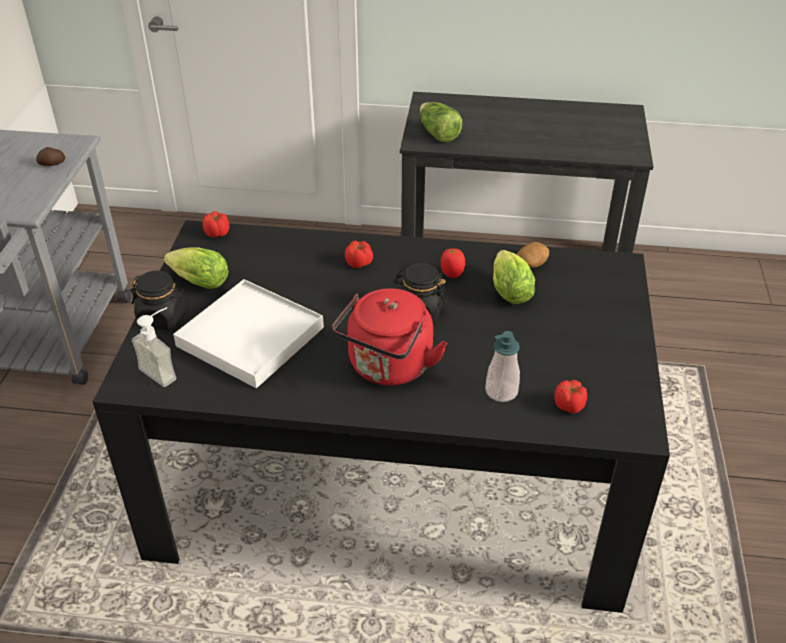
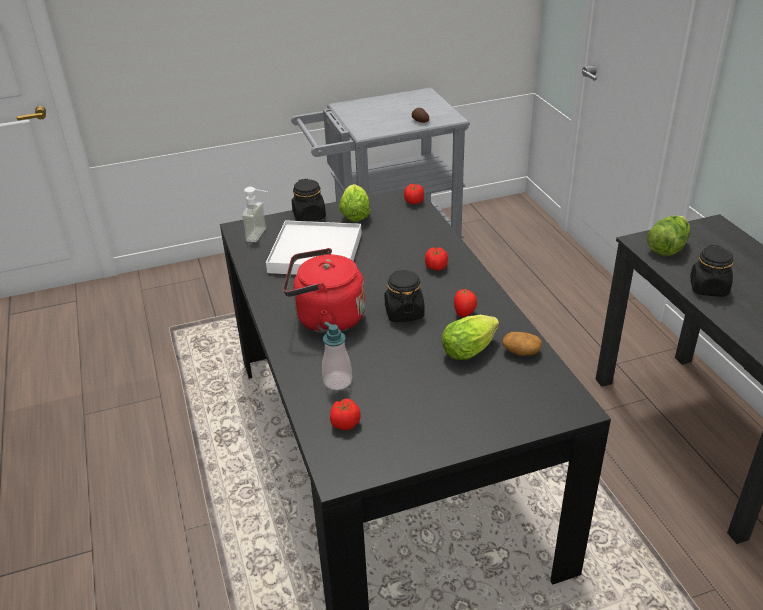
camera: 65 degrees right, 5 degrees down
(510, 142) = (708, 288): none -> black jar

